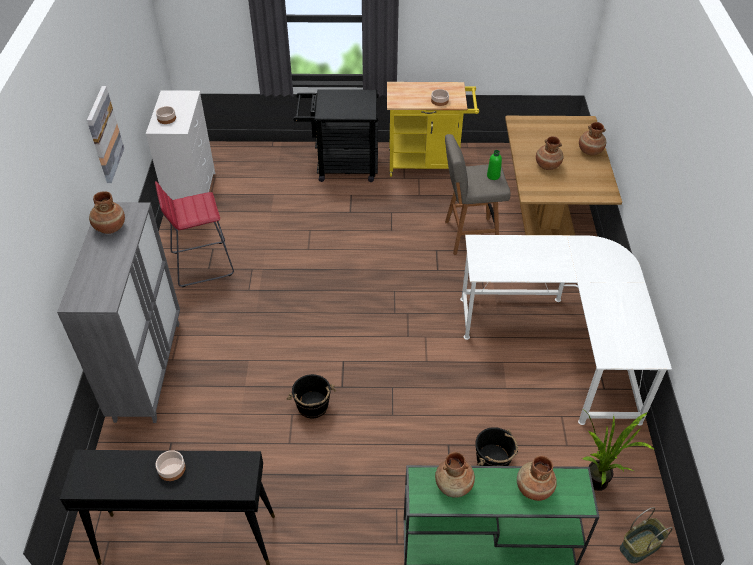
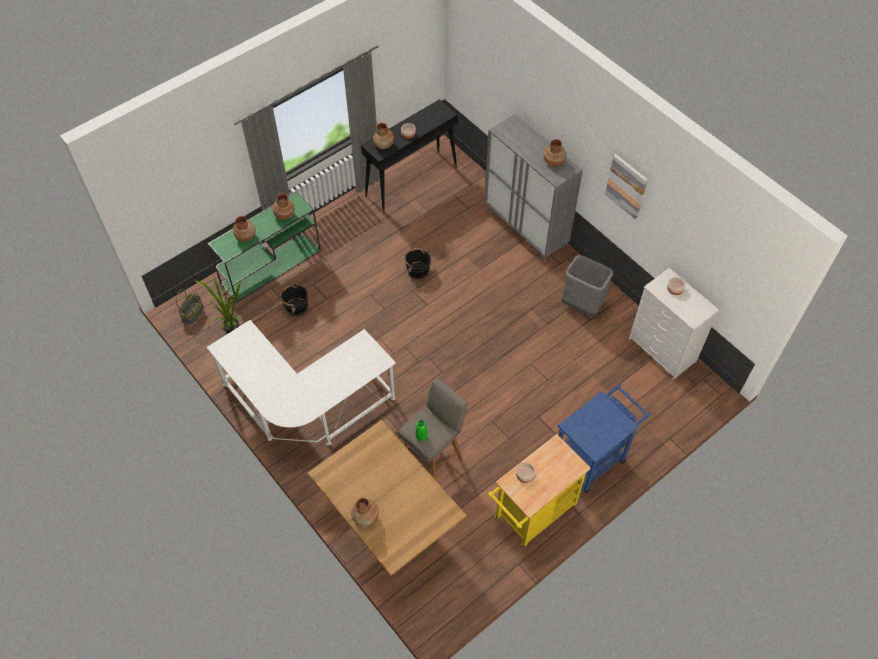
camera: 140 degrees right, 10 degrees up
(201, 263) = (582, 305): red stool -> grey trash can
(340, 167) = (593, 457): black cart -> blue cart
(547, 165) = (388, 473): brown vase -> brown vase (384, 145)

